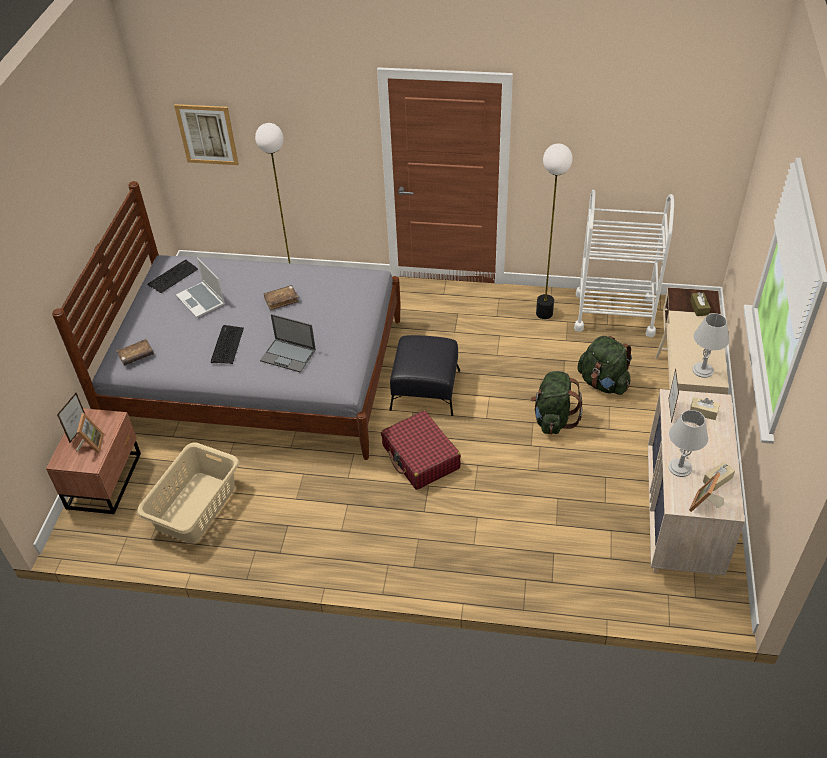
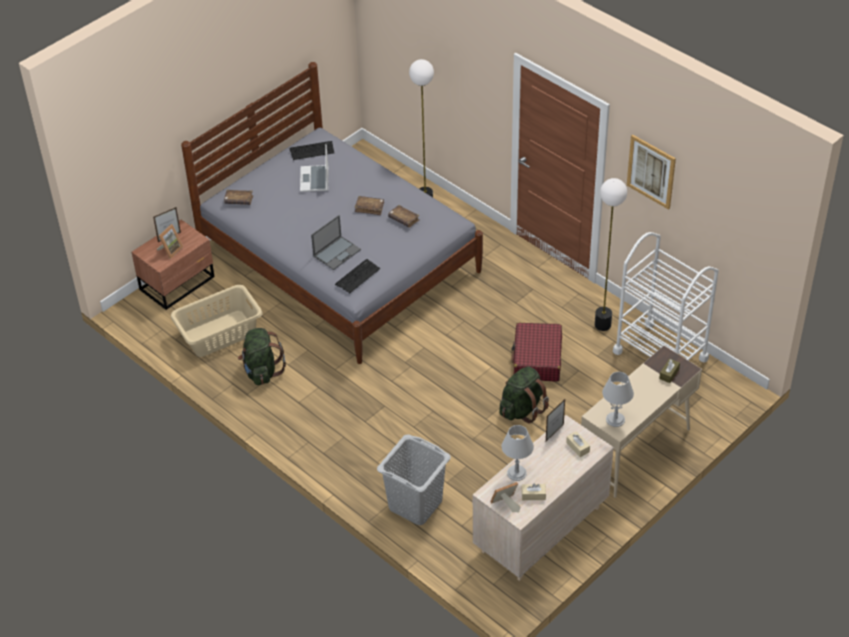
camera: 35 degrees right, 0 degrees up
(207, 134) = (393, 46): picture -> picture (651, 171)
(227, 345) = (303, 223): keyboard -> keyboard (357, 276)
(288, 355) = (337, 252): laptop -> laptop turned 105 degrees counterclockwise
(325, 295) = (403, 219): none -> brown book
(421, 457) = (398, 383): red suitcase -> red suitcase (537, 359)
(425, 389) = (449, 336): black ottoman -> none
(549, 564) = (415, 505): none -> grey laundry basket
(603, 383) = (590, 404): green backpack -> green backpack (262, 371)

